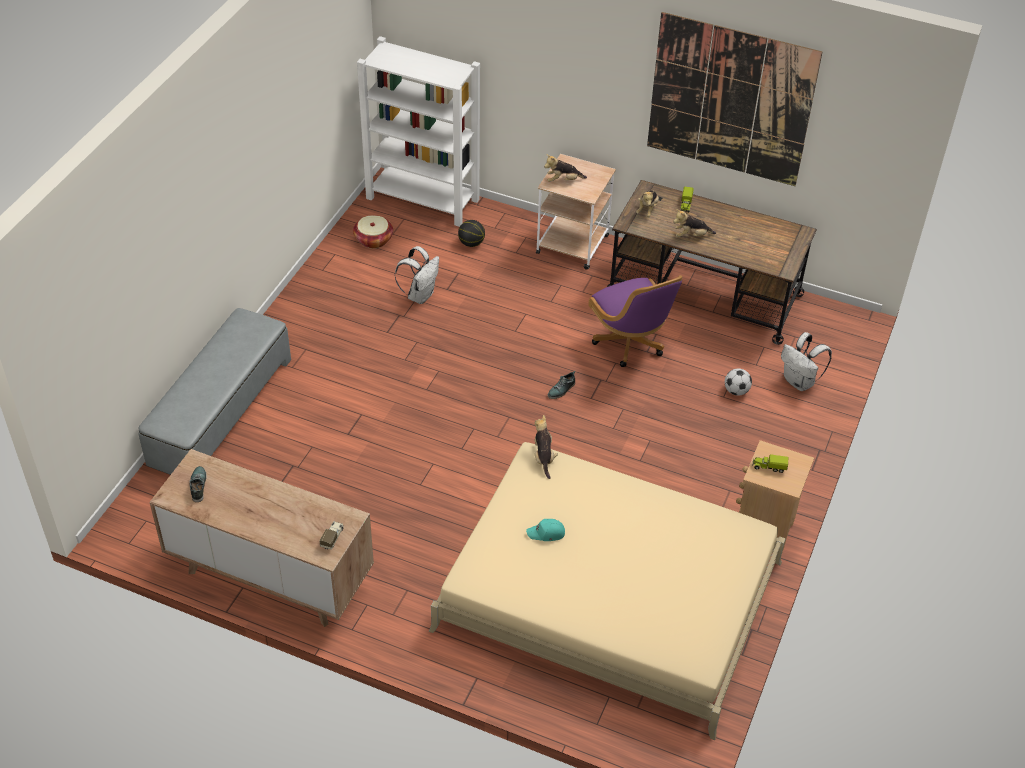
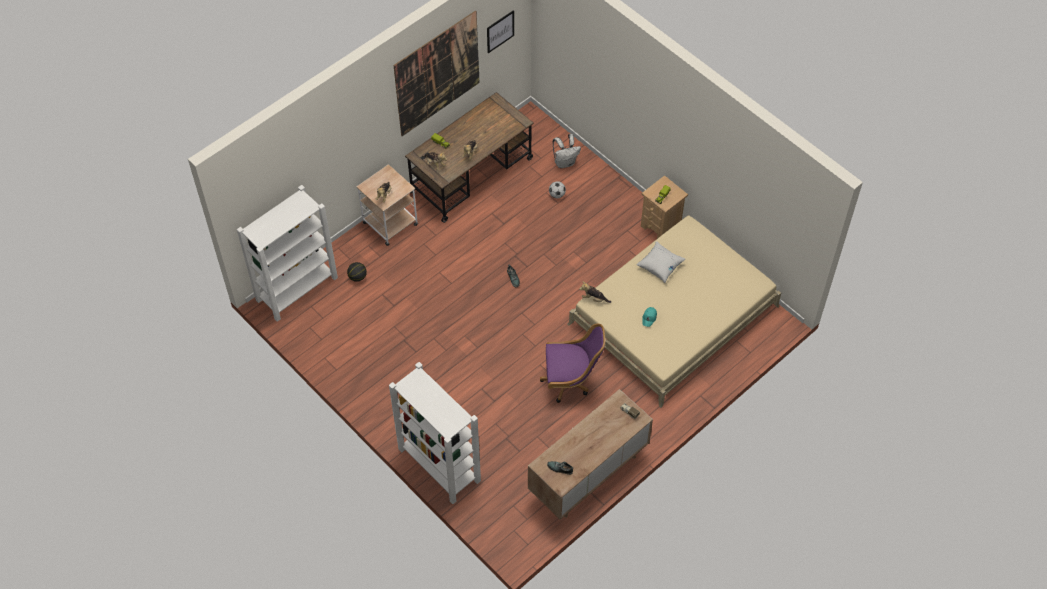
camera: 65 degrees left, 10 degrees up
(221, 410) = (439, 465): grey bench -> white bookcase
(373, 240) = (322, 330): basket -> none
(420, 295) = (391, 322): white backpack -> none
(632, 347) = (496, 229): purple office chair -> purple office chair (570, 381)
(652, 518) = (660, 266): none -> grey pillow
(856, 133) = (500, 31): none -> picture

